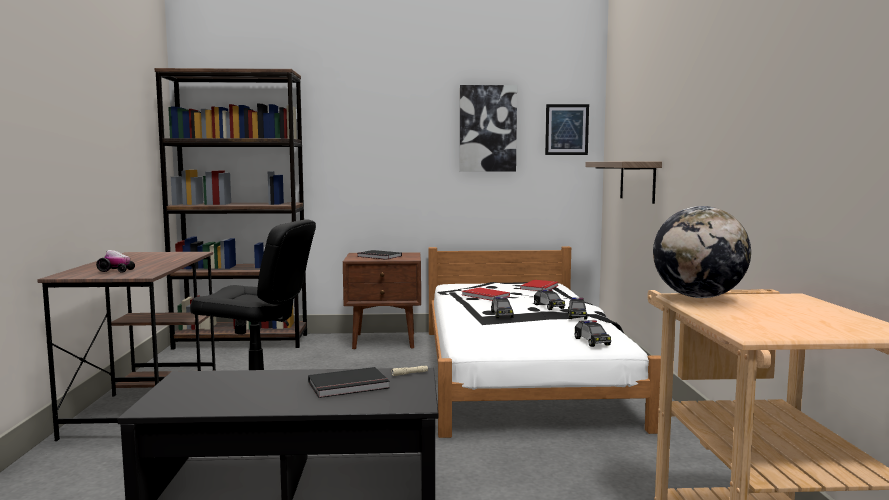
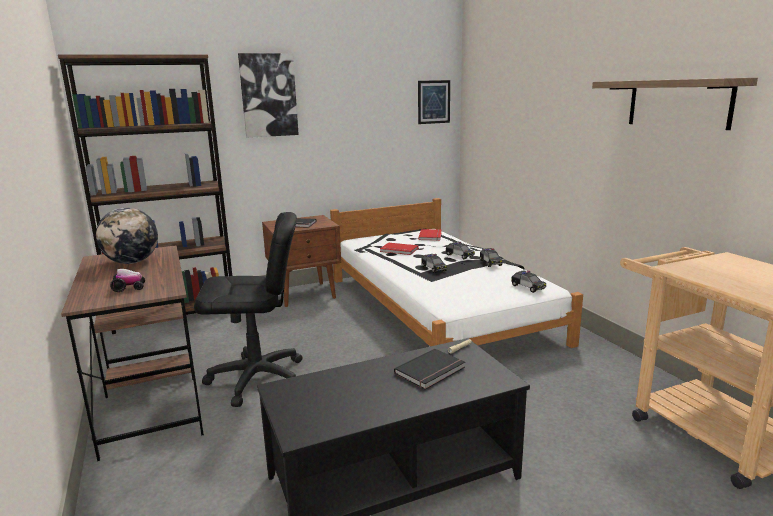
camera: 20 degrees left, 10 degrees up
(487, 128) = (372, 103): picture -> picture (268, 95)
(637, 181) = (511, 149): shelf -> shelf (678, 103)
(698, 297) = (684, 267): globe -> globe (132, 262)

